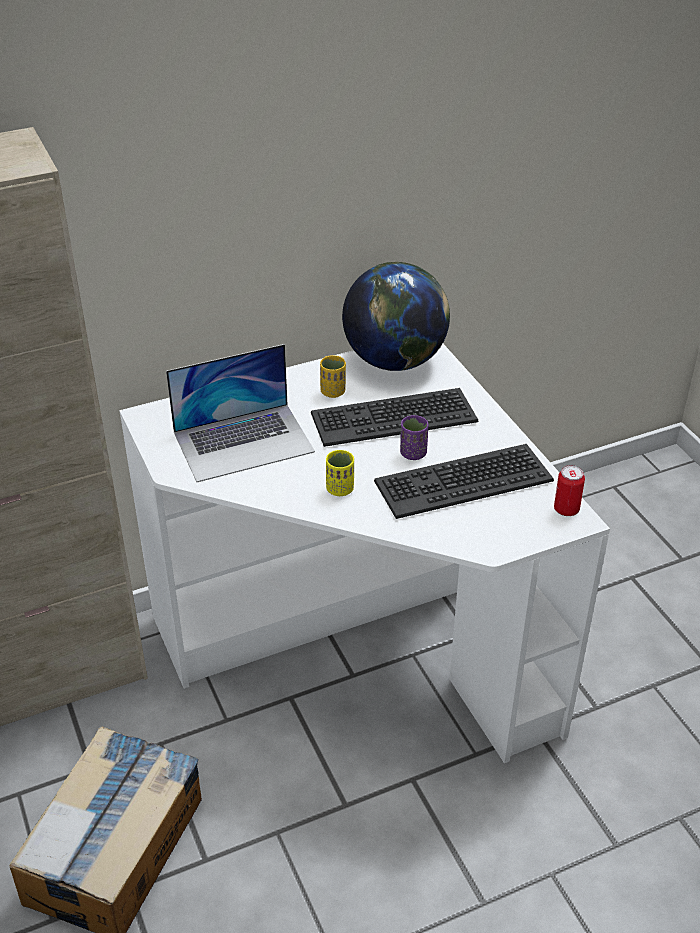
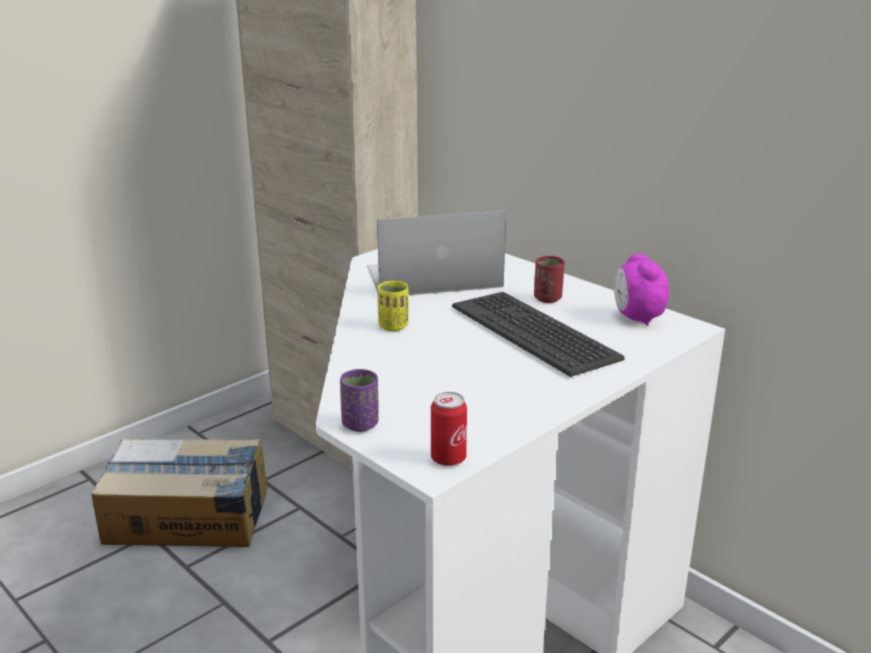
camera: 70 degrees right, 15 degrees down
(244, 442) = (433, 276): laptop -> laptop turned 120 degrees clockwise
(333, 392) = (547, 298): yellow cup -> red cup
(395, 361) = (637, 318): globe -> alarm clock
(413, 453) = (480, 352): purple cup -> purple cup (360, 424)
(463, 481) = (454, 385): keyboard -> none

